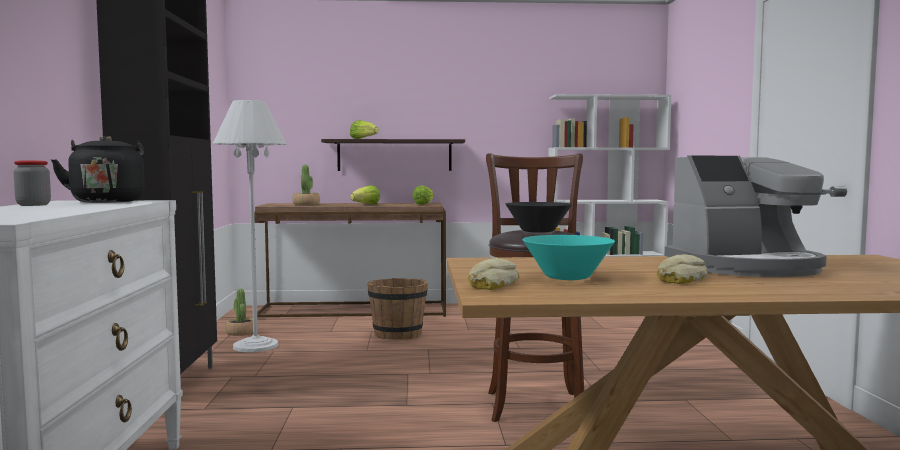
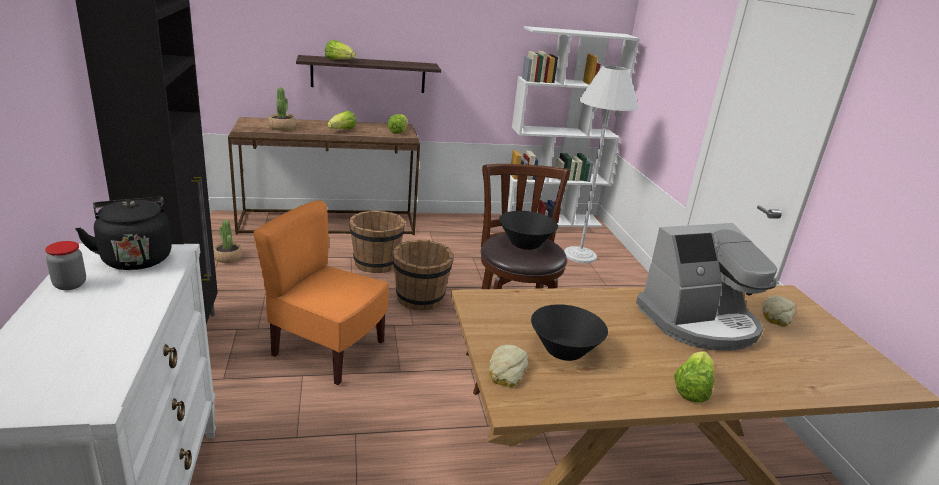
camera: 10 degrees left, 20 degrees up
(256, 346) = (247, 280): white floor lamp -> white floor lamp (580, 255)
(326, 390) = (327, 350): none -> orange chair
(442, 356) = (420, 299): none -> brown bucket
(567, 277) = (564, 351): turquoise bowl -> black bowl
(679, 279) = (652, 355): bread -> bread (776, 315)
(728, 291) = (692, 389): none -> lettuce

